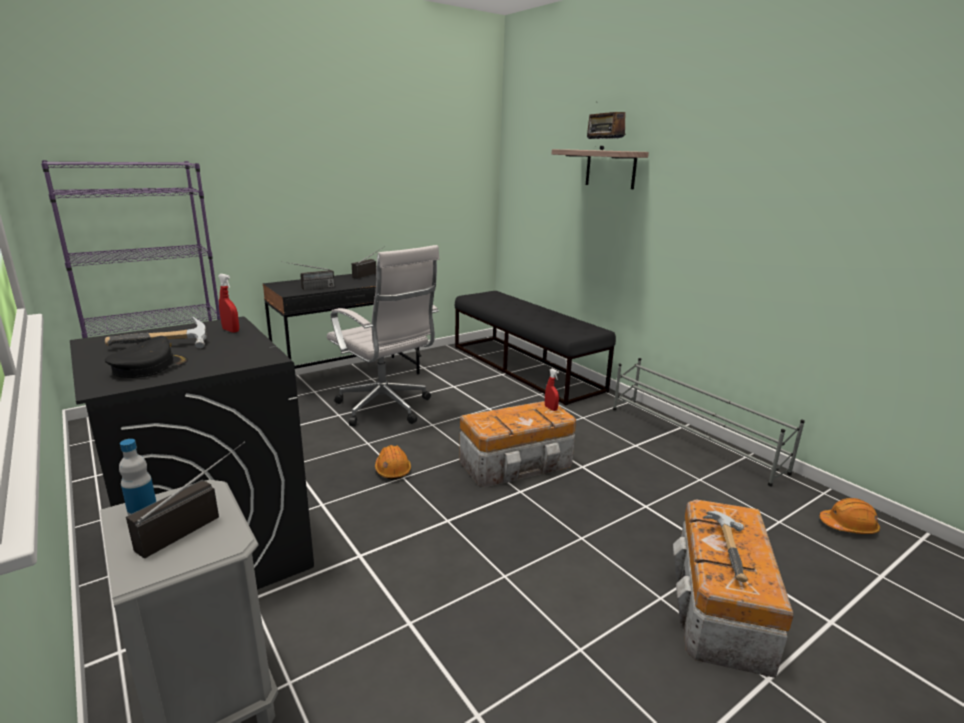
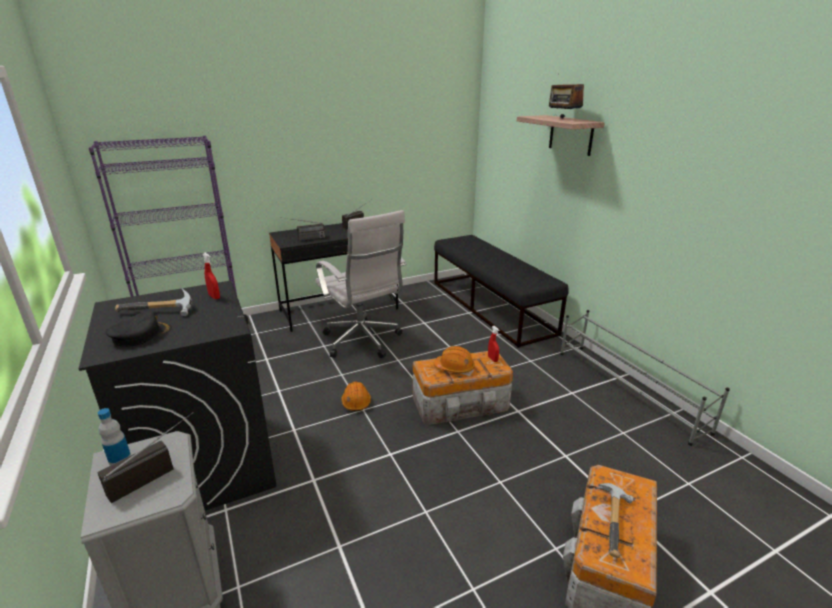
camera: 10 degrees right, 5 degrees up
(848, 526) = (757, 495): orange hard hat -> orange hard hat (454, 367)

